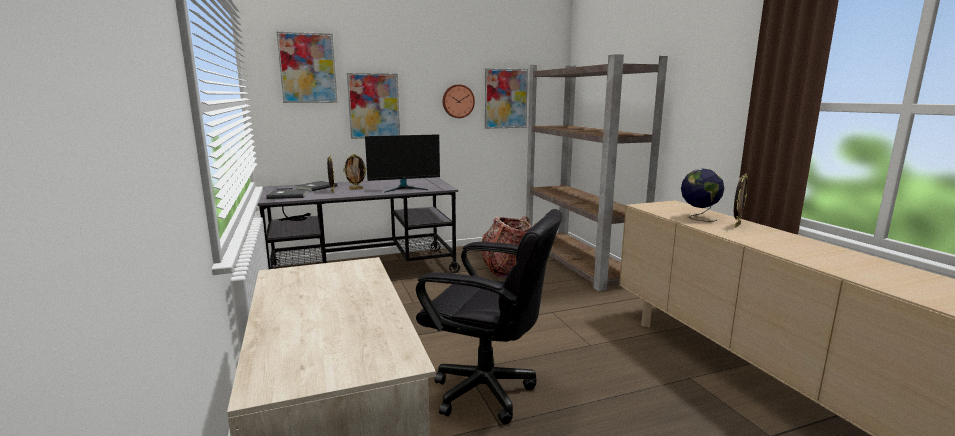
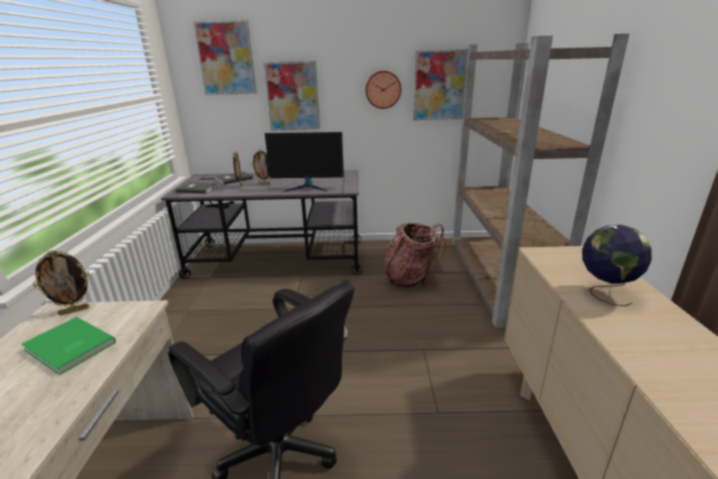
camera: 20 degrees right, 10 degrees up
(334, 286) = (68, 347): none -> green book
(736, 225) = (657, 323): picture frame -> picture frame (74, 310)

